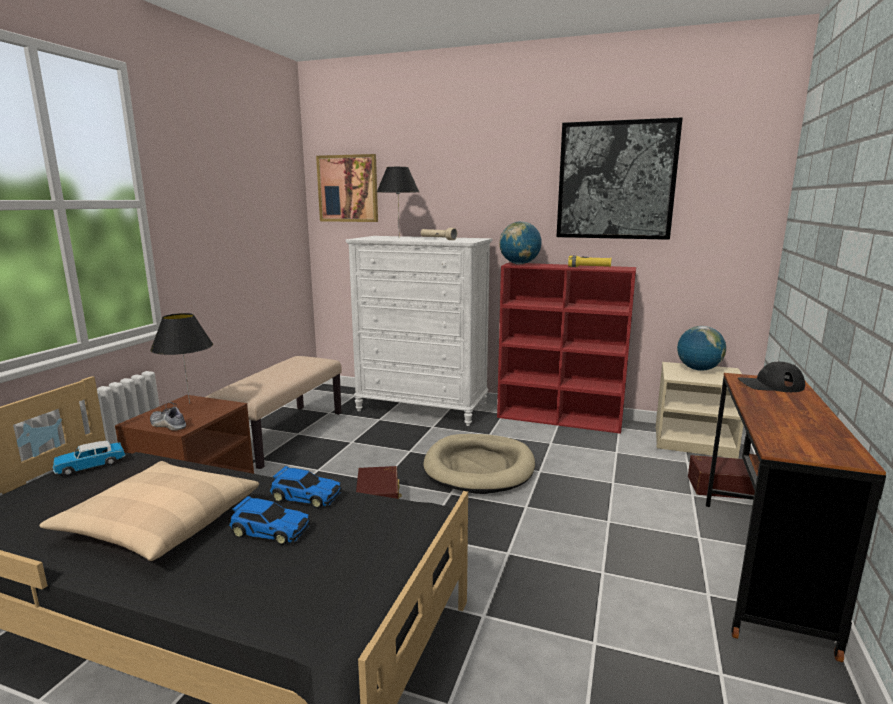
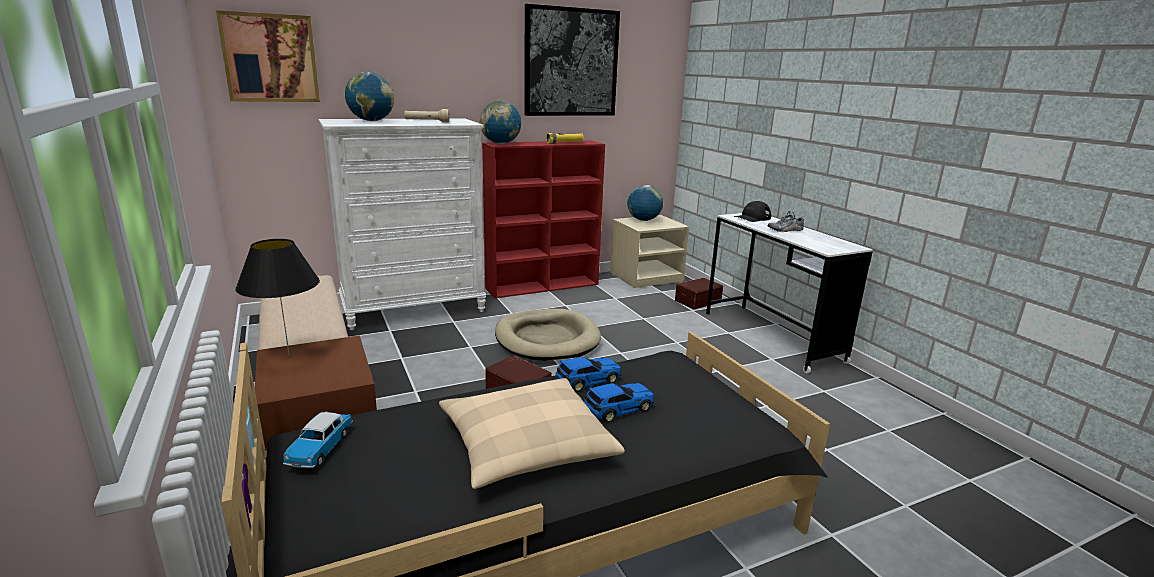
camera: 45 degrees left, 5 degrees up
(168, 425) = (327, 380): shoe -> shoe (785, 230)
(399, 237) = (371, 121): black table lamp -> globe
(760, 567) = (771, 336): brown desk -> white desk

